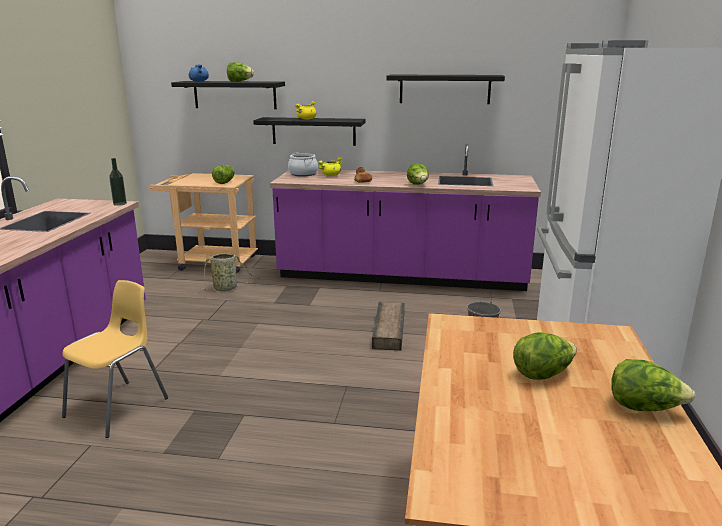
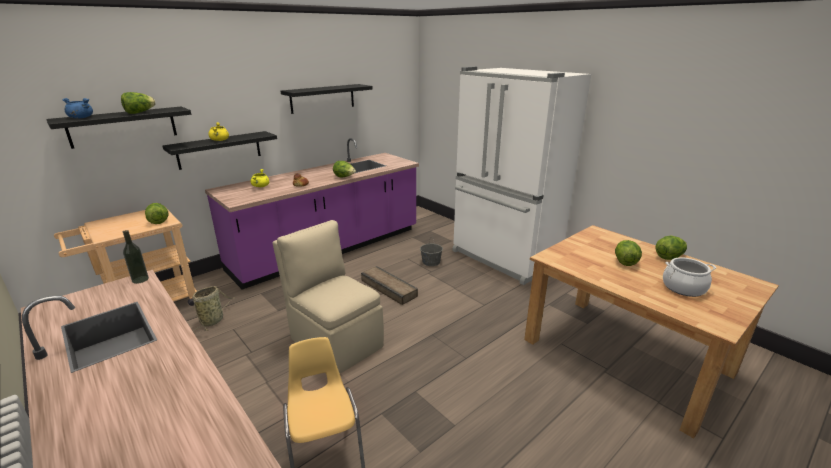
camera: 50 degrees left, 5 degrees up
(266, 344) = (335, 341): none -> beige chair
(303, 174) = (234, 191): cooking pot -> cooking pot (683, 287)

